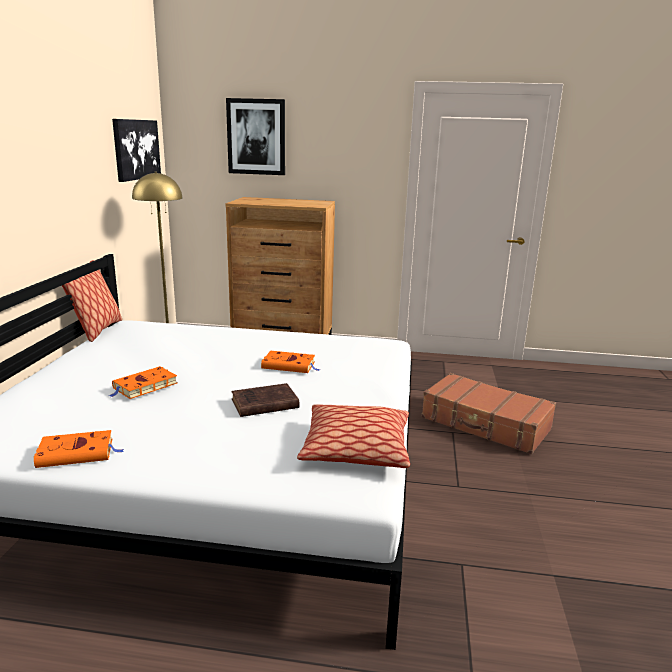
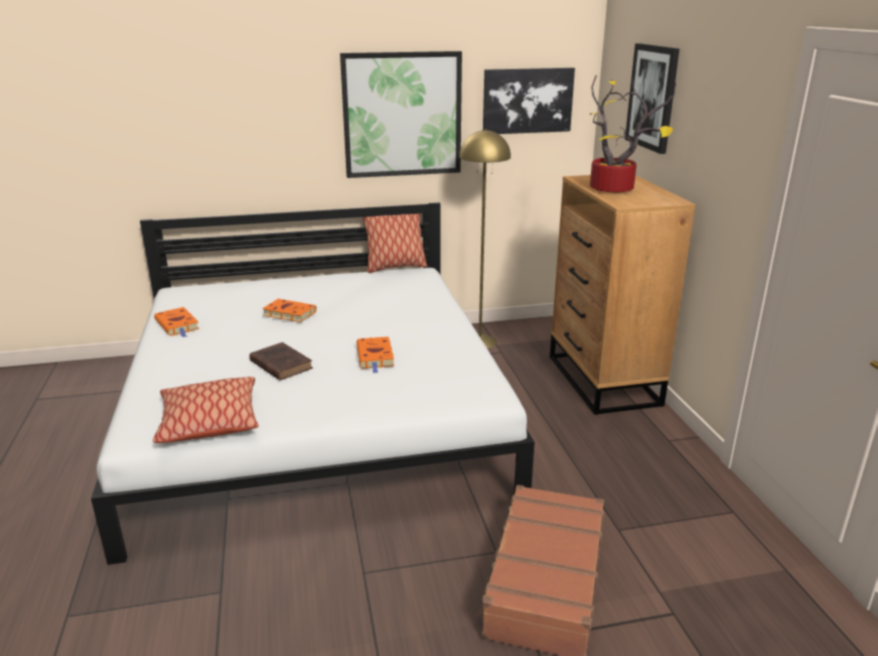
camera: 70 degrees right, 5 degrees up
(70, 165) = (402, 115): none -> picture
(280, 202) = (615, 189): none -> potted plant

